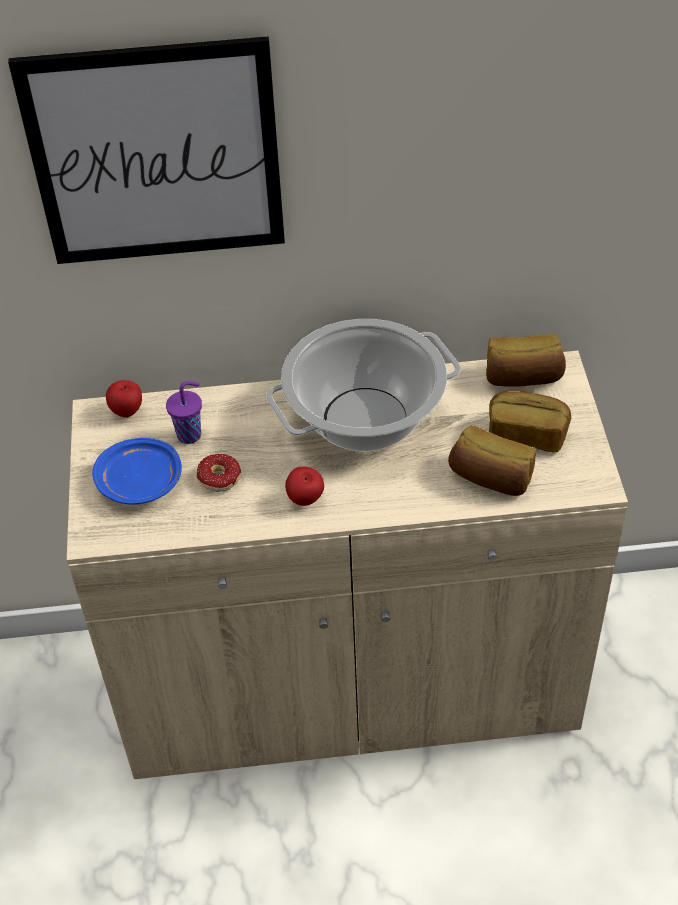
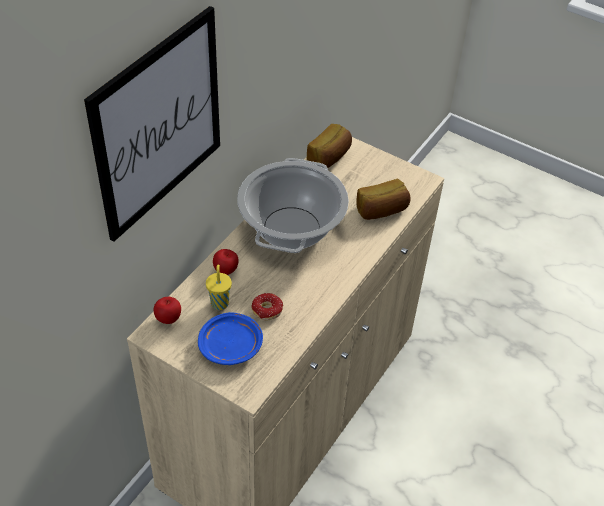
camera: 55 degrees left, 0 degrees up
(190, 434) = (219, 302): purple cup -> yellow cup
(305, 500) = (322, 286): apple -> apple (226, 271)
(527, 433) = (367, 180): bread -> none

